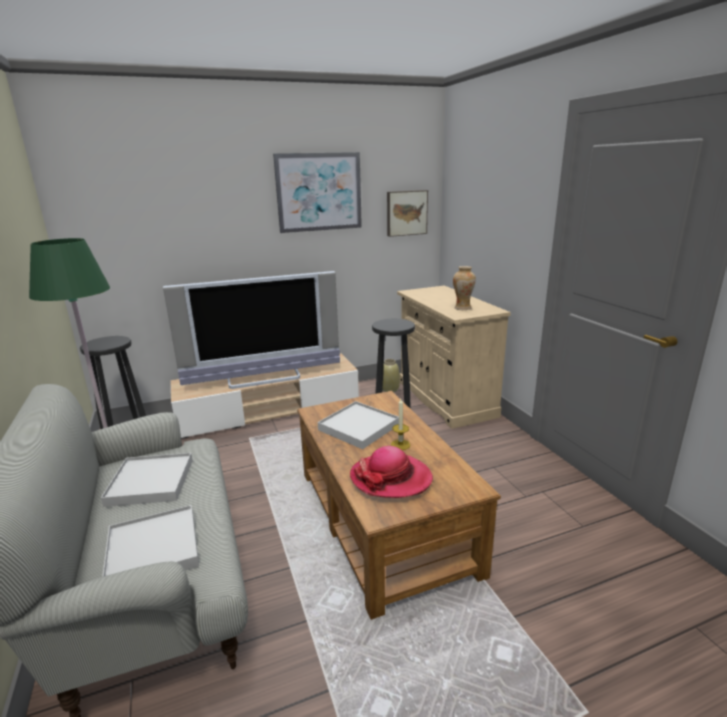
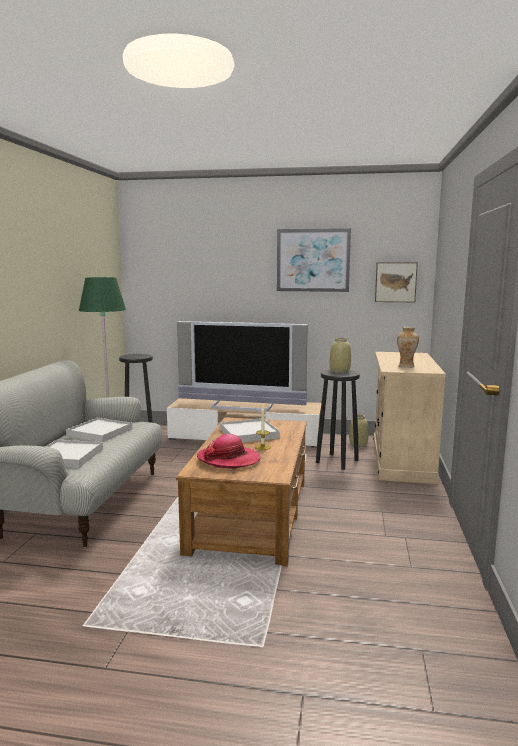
camera: 30 degrees right, 10 degrees down
(390, 322) = (340, 371): none -> beige vase

